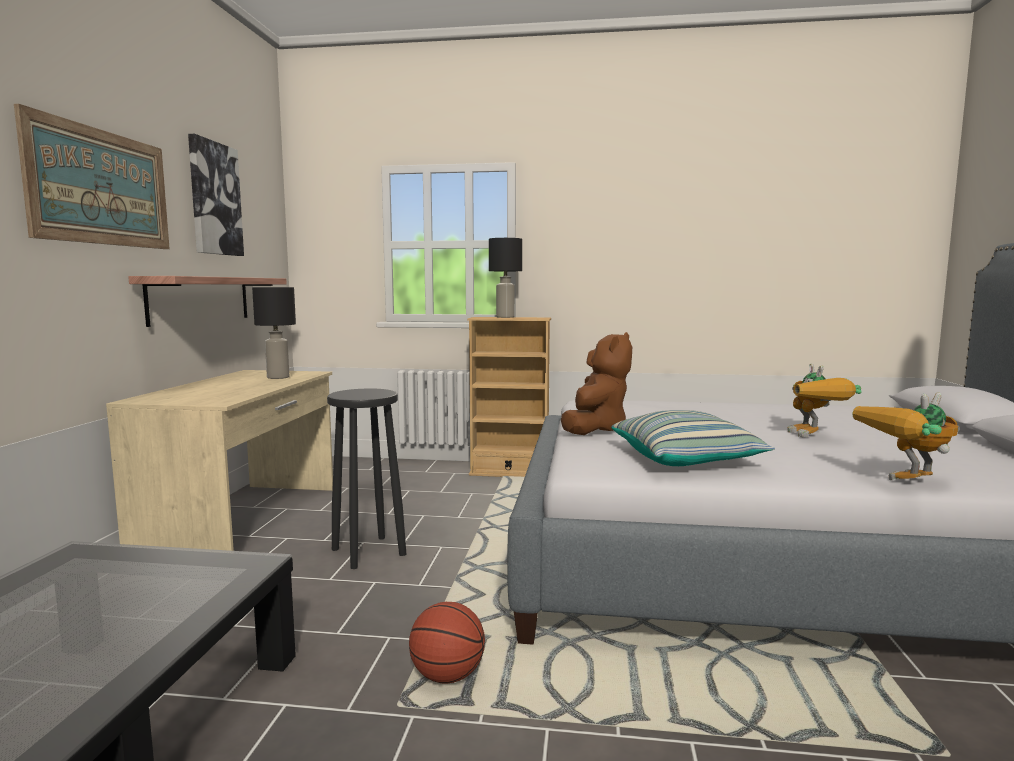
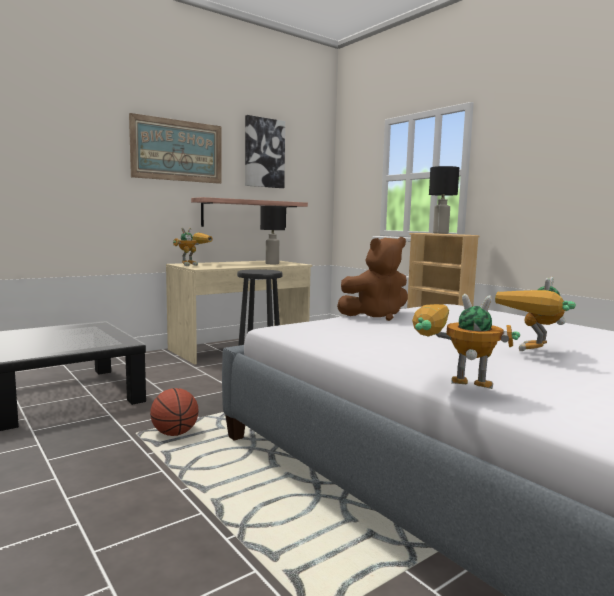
camera: 45 degrees right, 0 degrees up
(171, 397) = (193, 265): none -> toy robot
(686, 459) = (357, 338): pillow -> none

